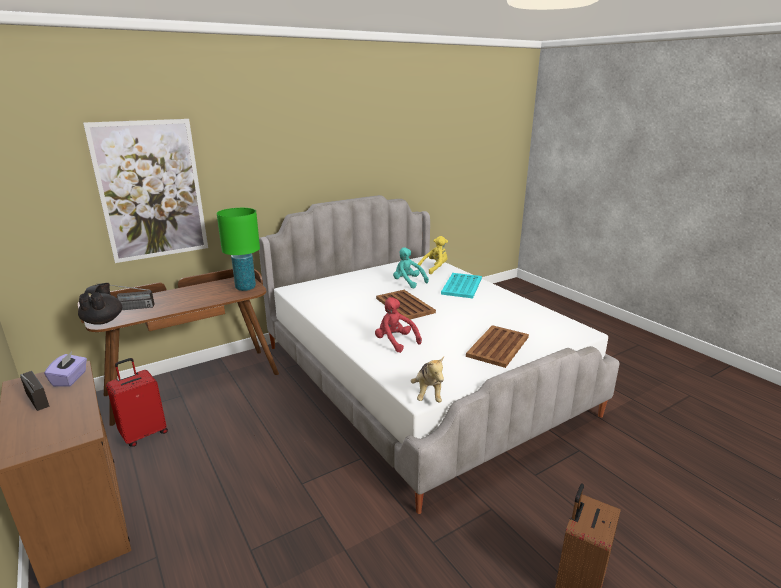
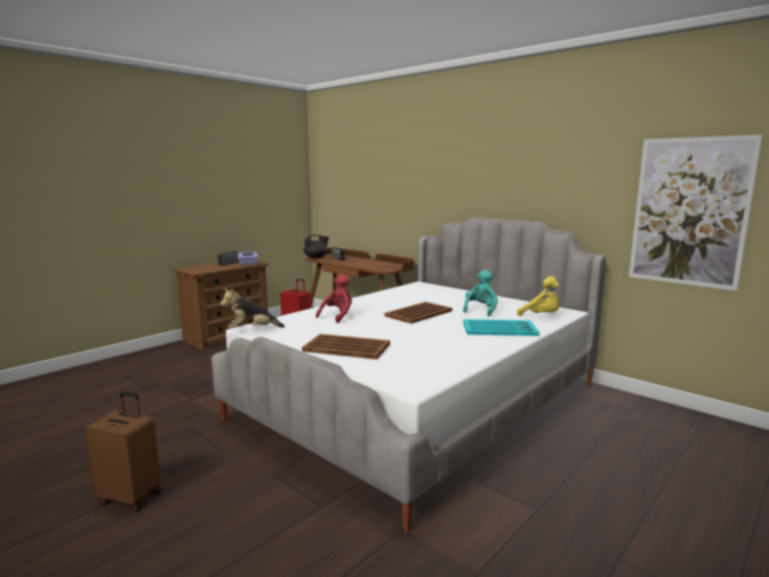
camera: 75 degrees right, 10 degrees down
(151, 191) = (375, 187): picture -> picture (689, 212)
(245, 288) = (388, 268): green table lamp -> none

